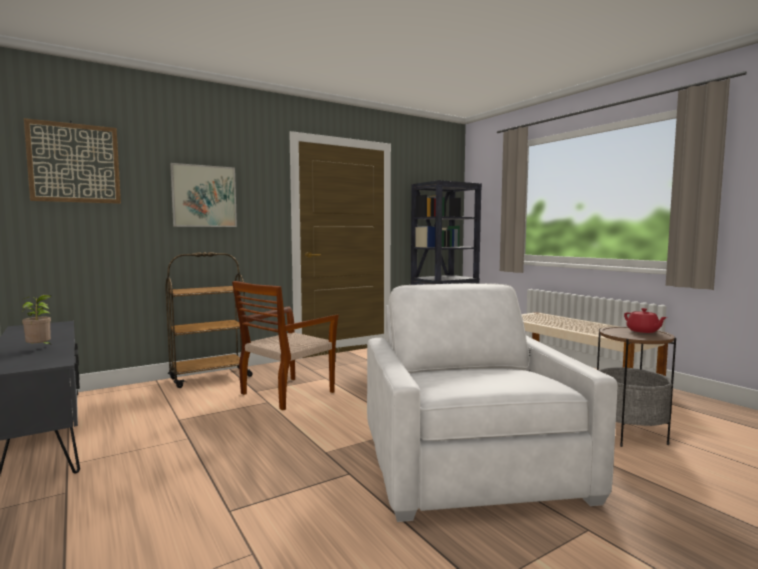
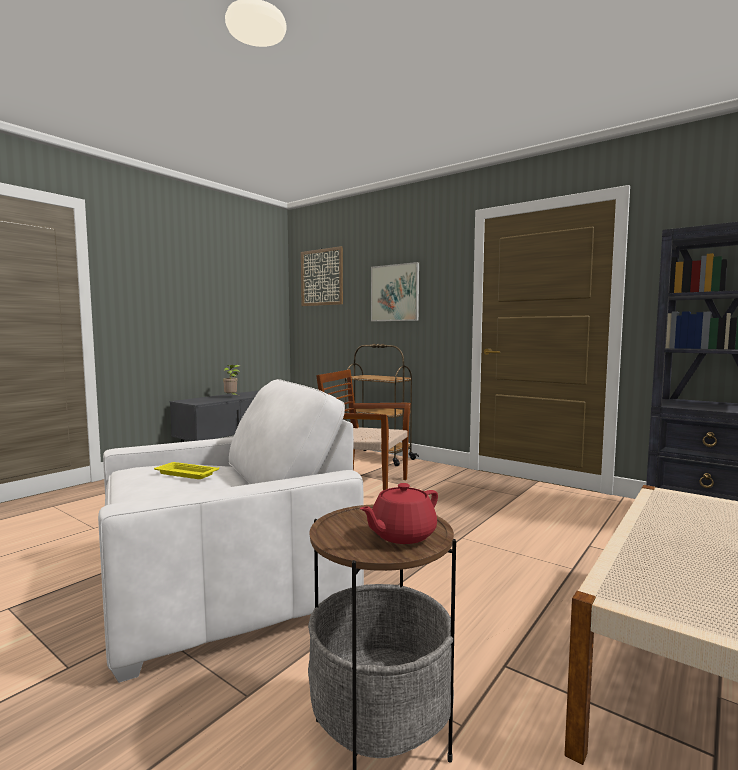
camera: 70 degrees right, 0 degrees up
(479, 372) = (185, 474): none -> yellow tray

